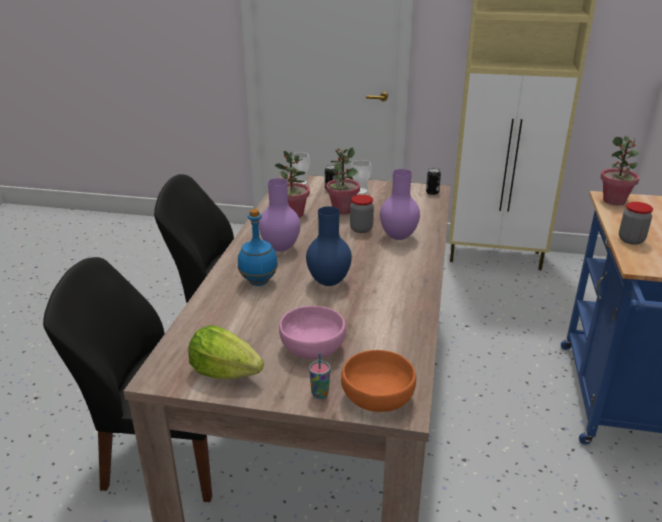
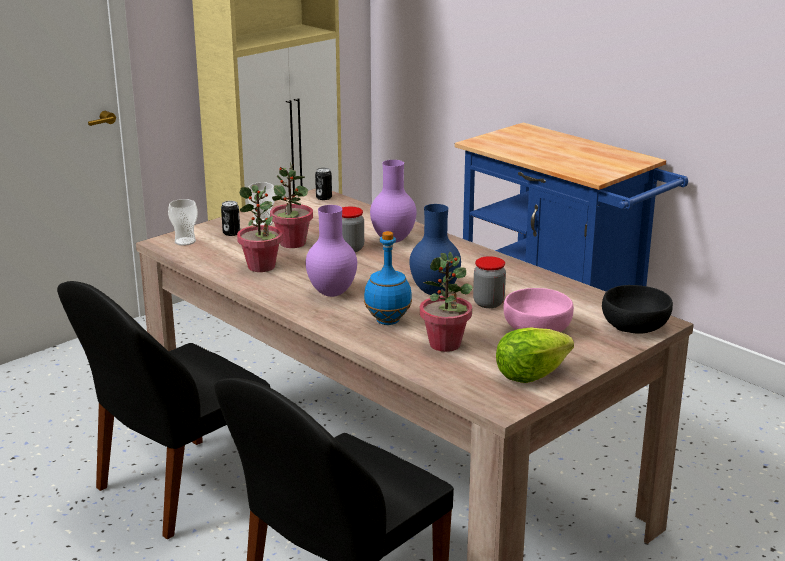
camera: 55 degrees left, 5 degrees down
(320, 394) = (606, 345): cup -> none
(378, 398) = (636, 326): orange bowl -> black bowl
(614, 201) = (486, 143): potted plant -> potted plant (445, 344)
(631, 240) = (556, 164): jar -> jar (488, 303)

